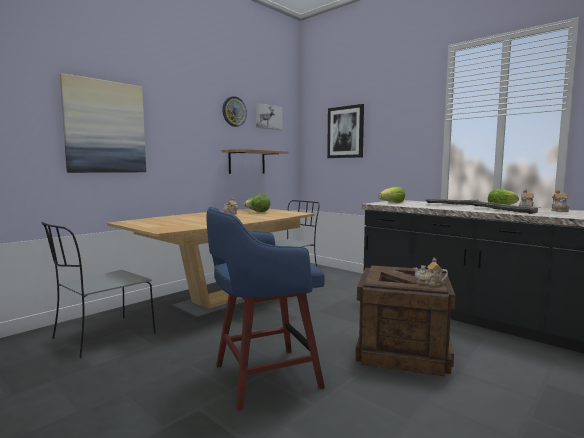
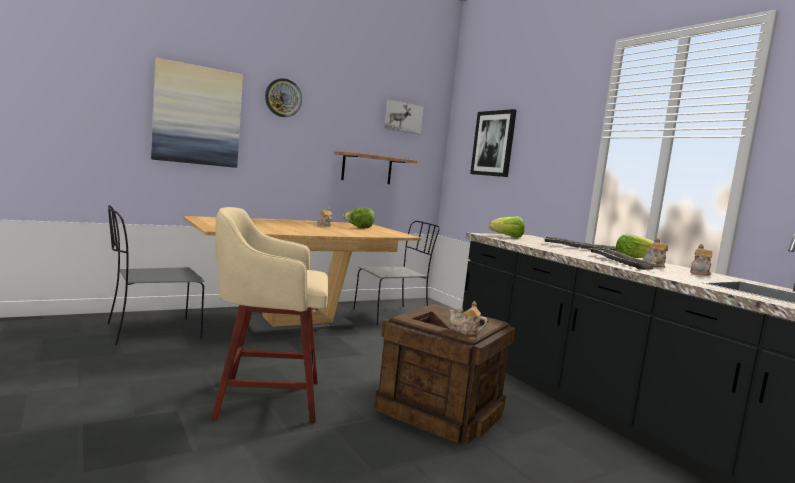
camera: 15 degrees right, 0 degrees up
(234, 111) = (356, 108): wall clock -> wall clock (283, 98)
(263, 377) = (265, 399): blue stool -> beige stool

